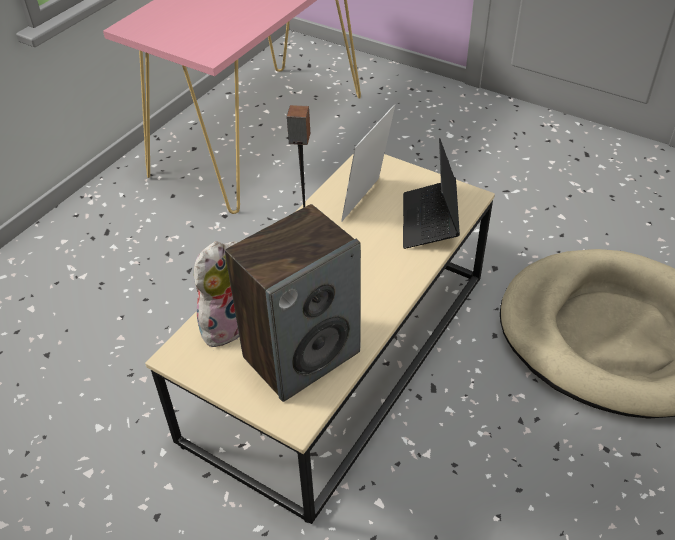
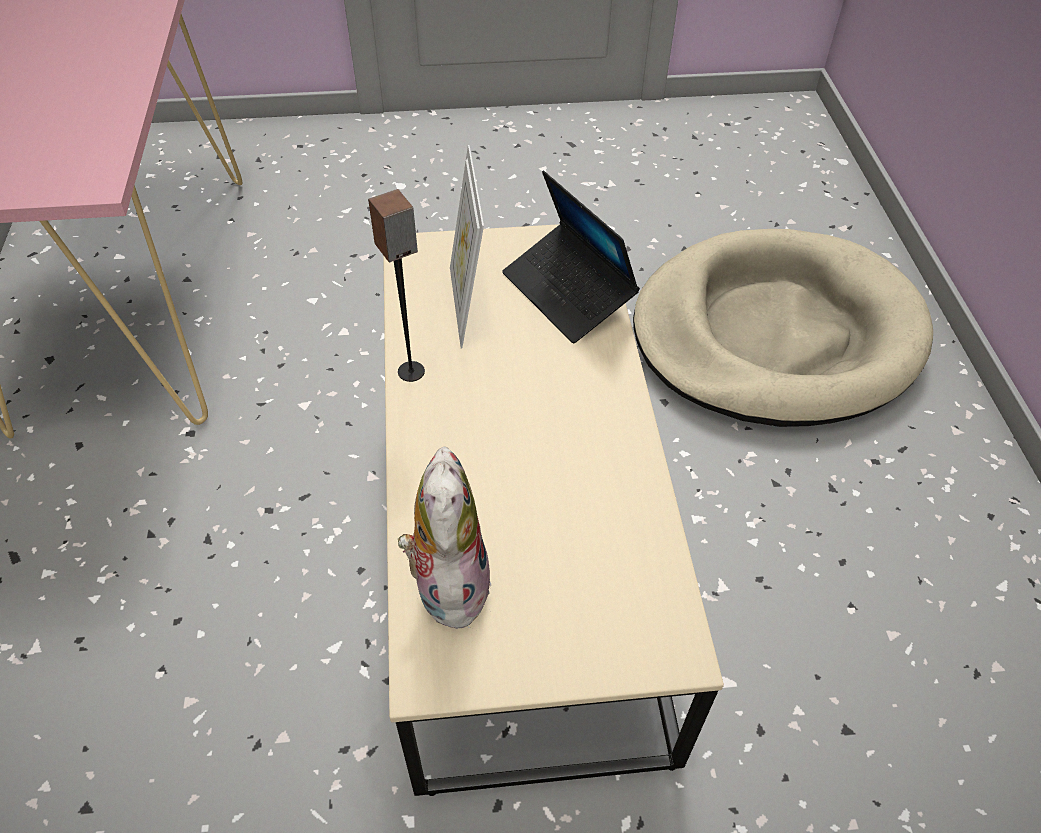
camera: 40 degrees left, 5 degrees up
(301, 354) = (593, 557): speaker -> none

